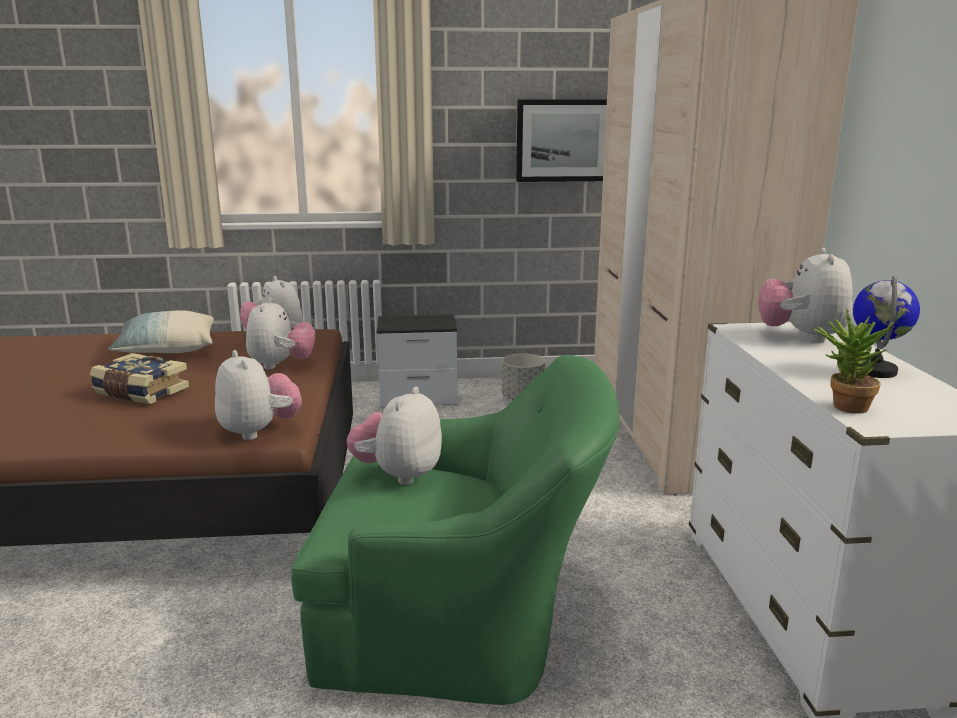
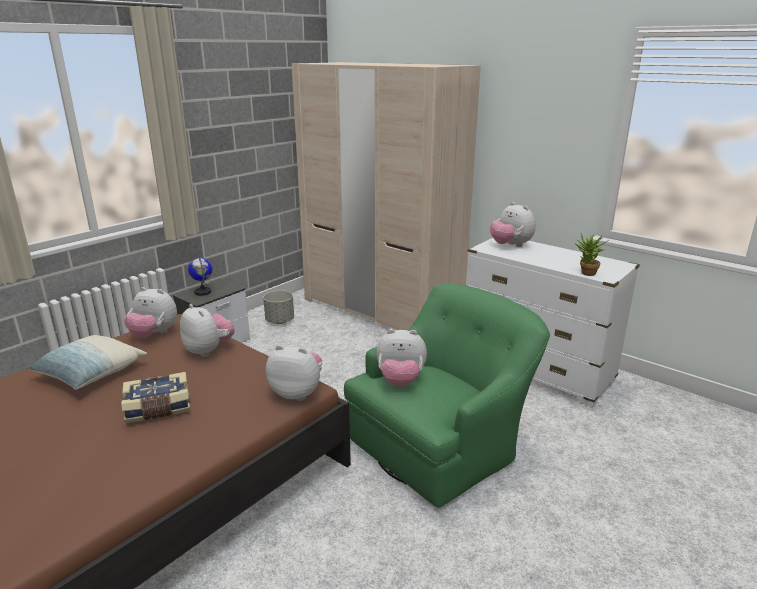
camera: 45 degrees left, 5 degrees up
(398, 475) = (400, 380): plush toy -> plush toy turned 60 degrees counterclockwise
(564, 140) = (262, 144): picture -> none
(874, 371) = (561, 254): globe -> globe (203, 292)

